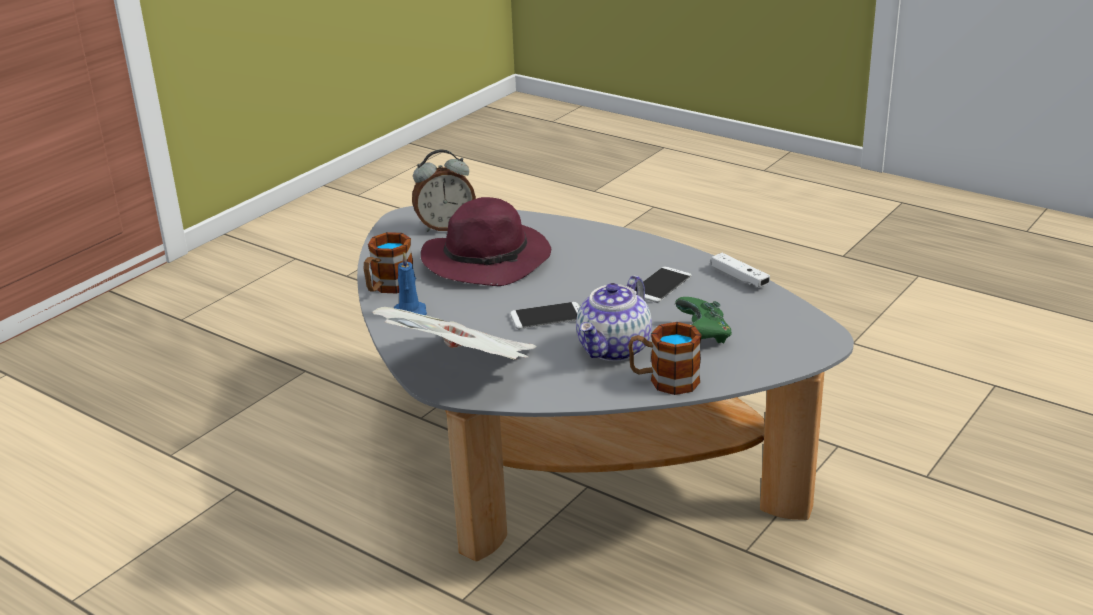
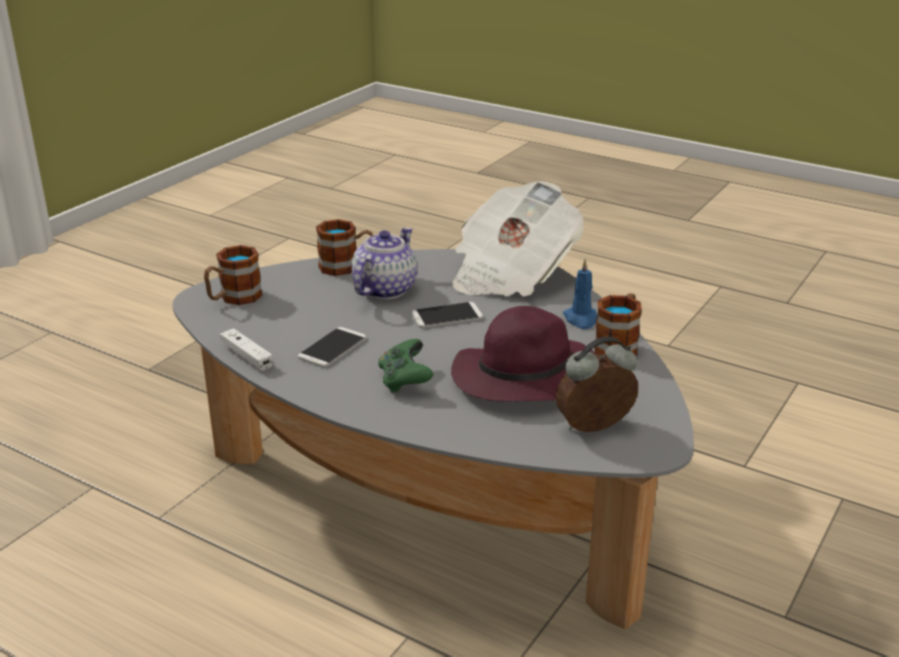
camera: 175 degrees right, 0 degrees up
(703, 335) = (304, 300): green game controller -> green game controller (404, 381)
(784, 338) = (234, 298): none -> mug

